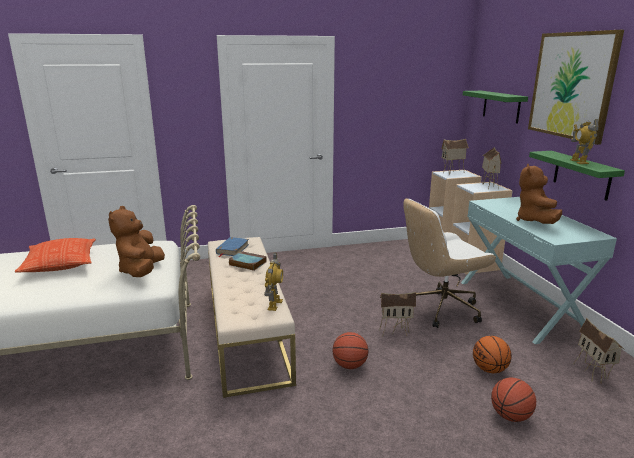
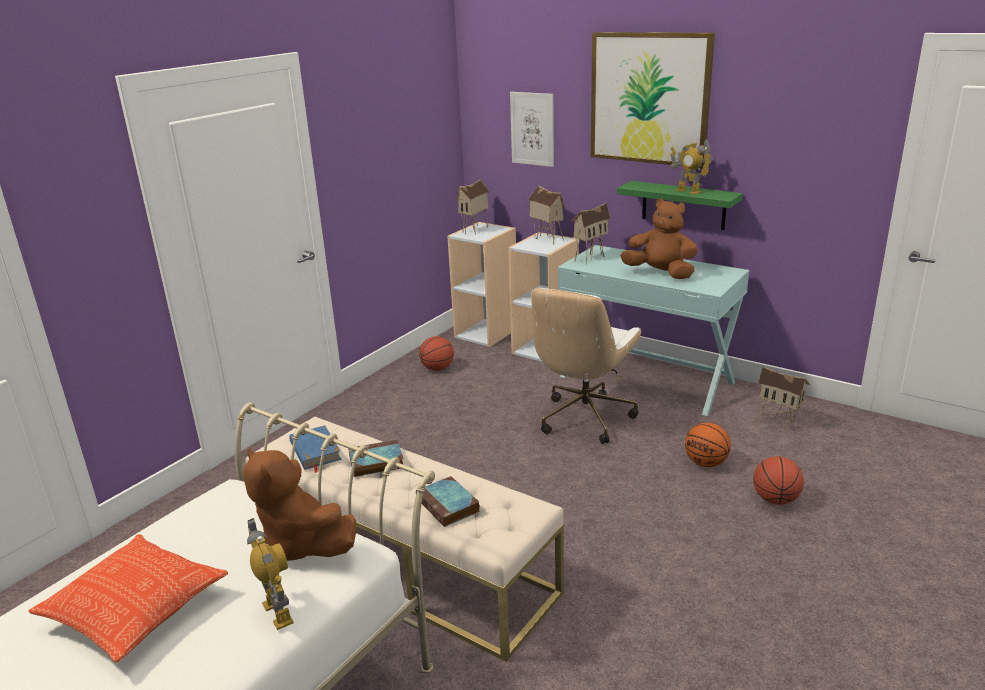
camera: 40 degrees left, 5 degrees up
(243, 294) = (449, 506): none -> book
(274, 304) = (512, 498): toy robot -> toy robot (278, 612)
(350, 365) = (584, 535): basketball -> basketball (437, 368)
(395, 331) = (573, 469): toy house -> toy house (589, 258)
(501, 106) = (532, 129): green shelf -> picture
(535, 221) = (660, 273): brown plush toy -> brown plush toy turned 150 degrees clockwise

